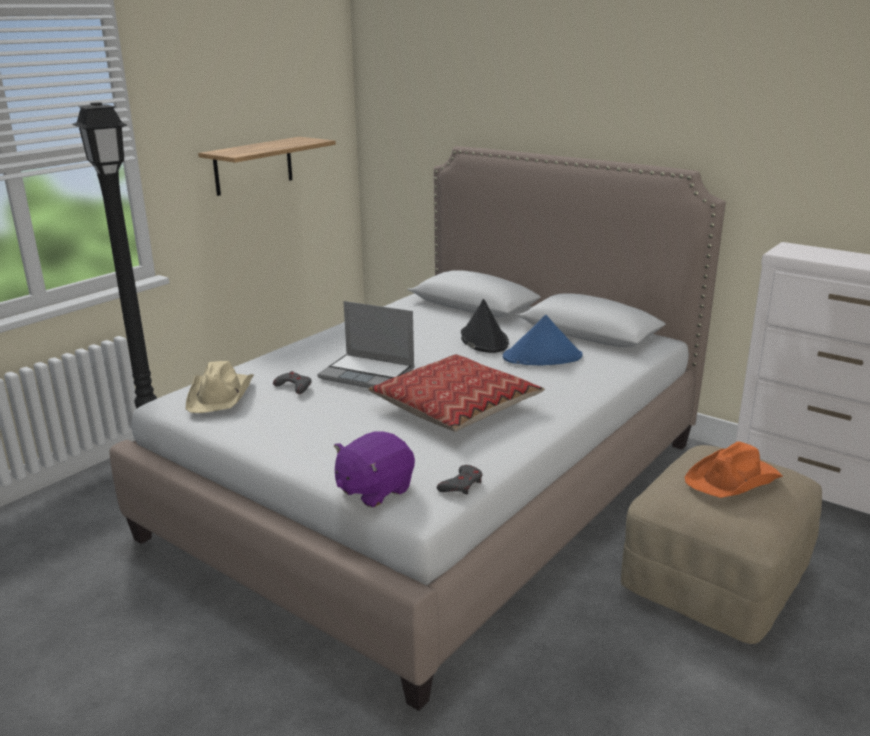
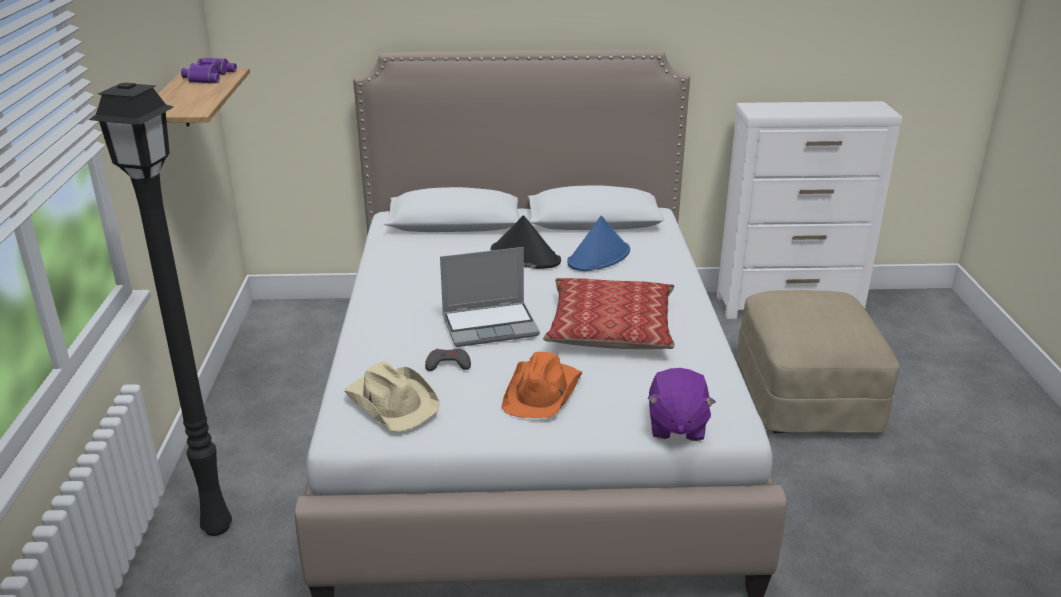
camera: 40 degrees left, 5 degrees up
(297, 141) = (207, 76): none -> purple binoculars
(461, 484) = (726, 391): grey game controller -> none
(734, 479) = (825, 312): orange hat -> orange hat (543, 392)

